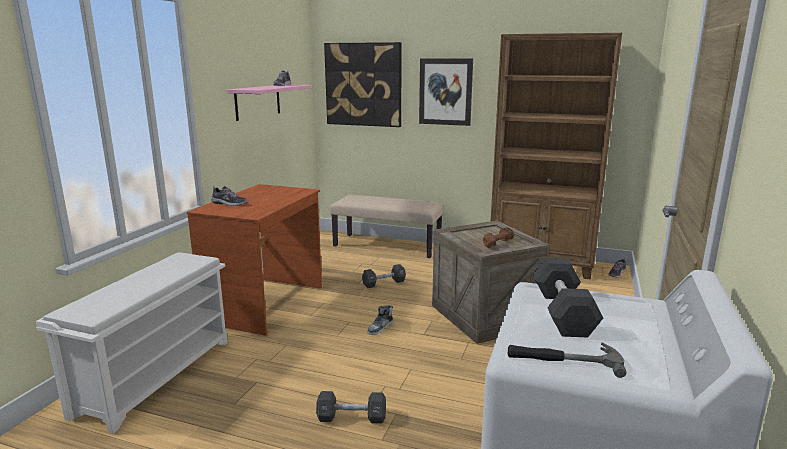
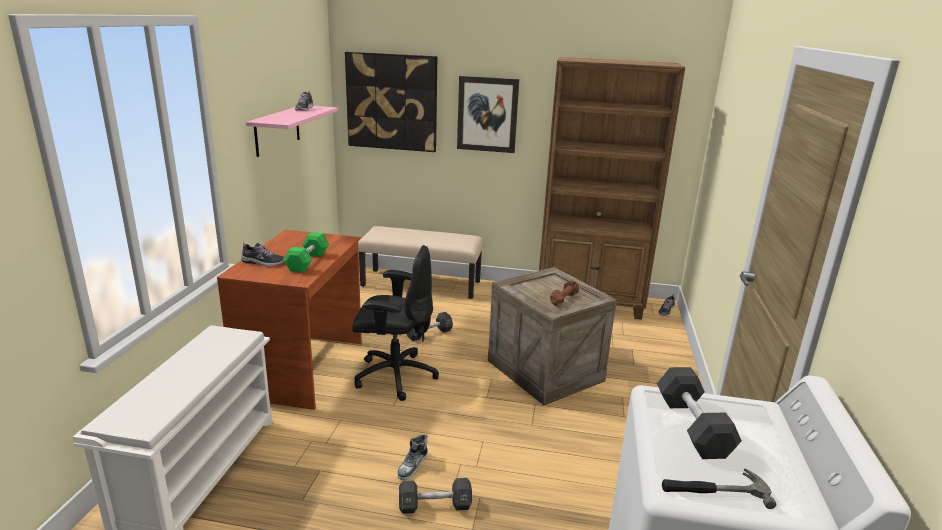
camera: 10 degrees left, 5 degrees up
(266, 204) = (307, 261): none -> green dumbbell
(343, 313) = (394, 375): none -> black office chair
(380, 328) = (439, 392): shoe -> shoe (413, 466)

